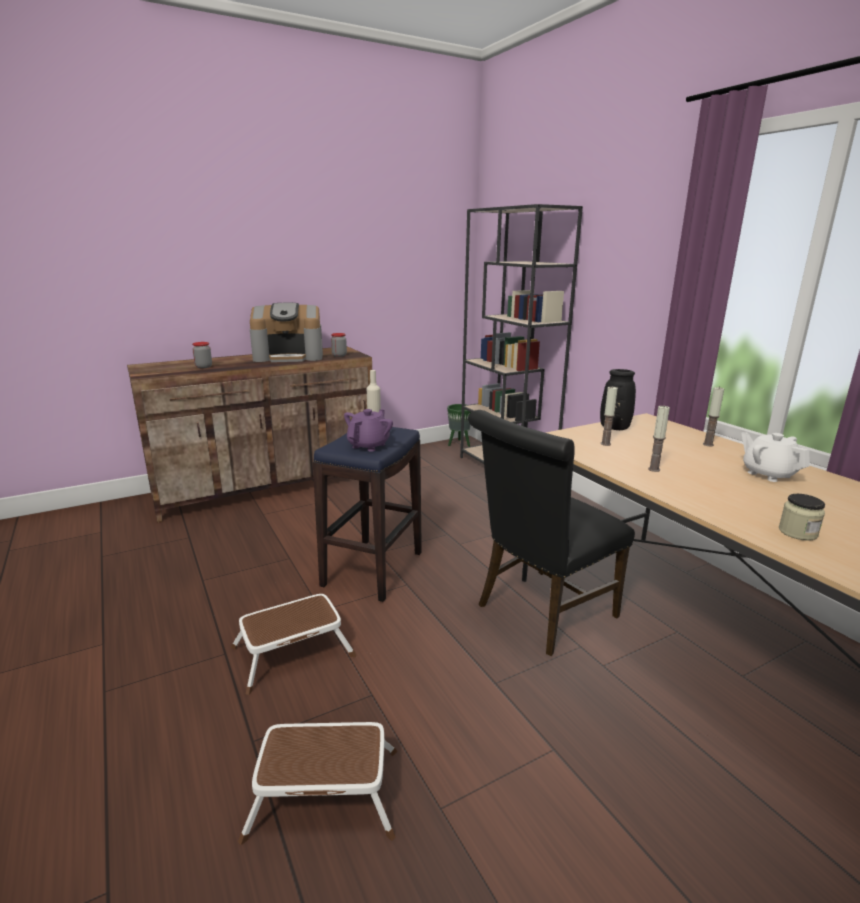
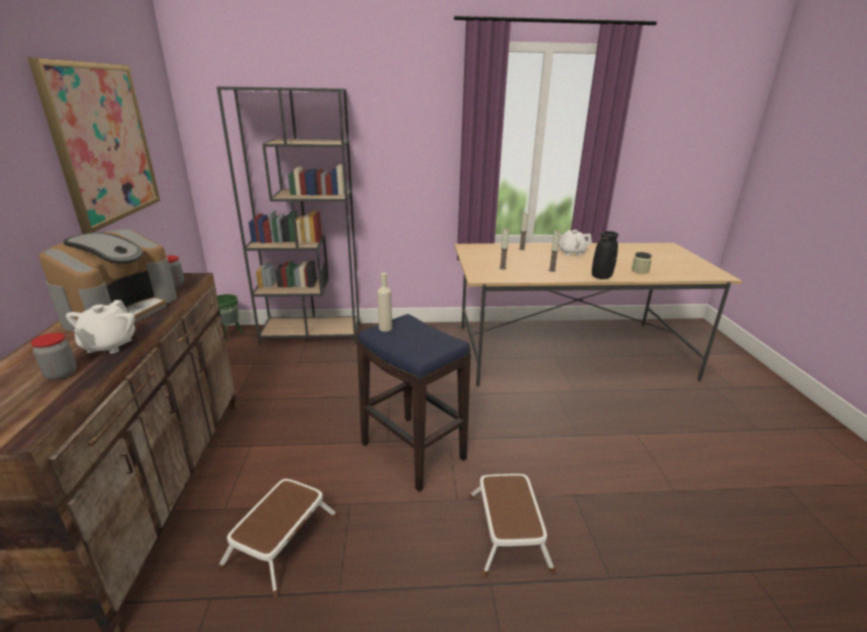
camera: 65 degrees left, 5 degrees up
(240, 365) = (109, 345): none -> white teapot
(324, 794) = (663, 543): brown step ladder -> brown step ladder (282, 541)
(363, 251) = (103, 143): none -> picture
(369, 445) = (432, 339): purple teapot -> none
(540, 613) = (517, 393): black chair -> none
(614, 428) = (475, 258): black vase -> black vase (601, 277)

